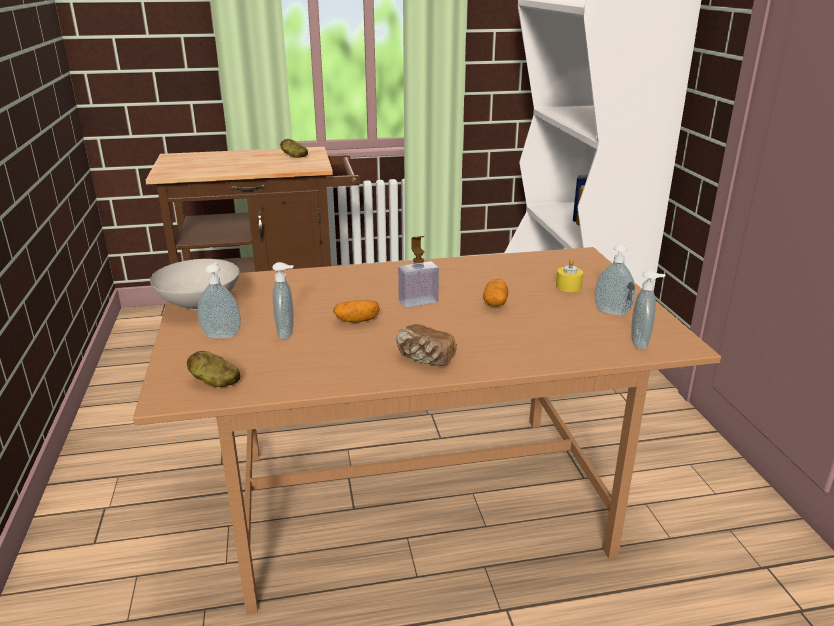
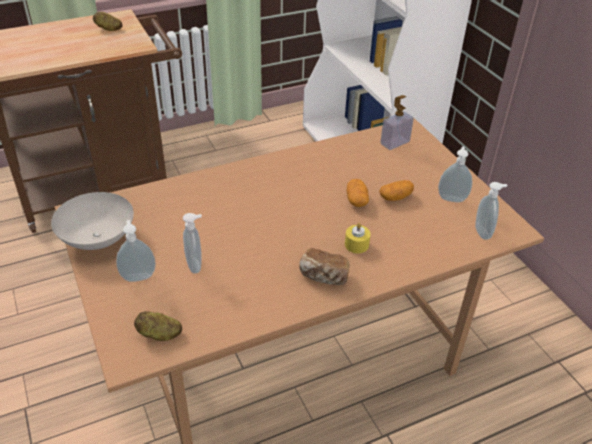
camera: 15 degrees left, 15 degrees up
(357, 320) = (249, 239): potato -> potato (395, 197)
(418, 301) = (292, 208): soap dispenser -> soap dispenser (395, 142)
(568, 286) = (409, 172): yellow candle -> yellow candle (356, 244)

